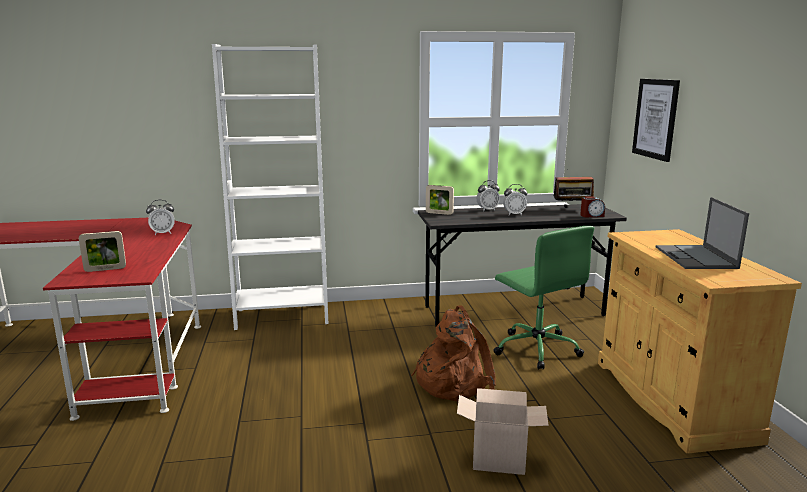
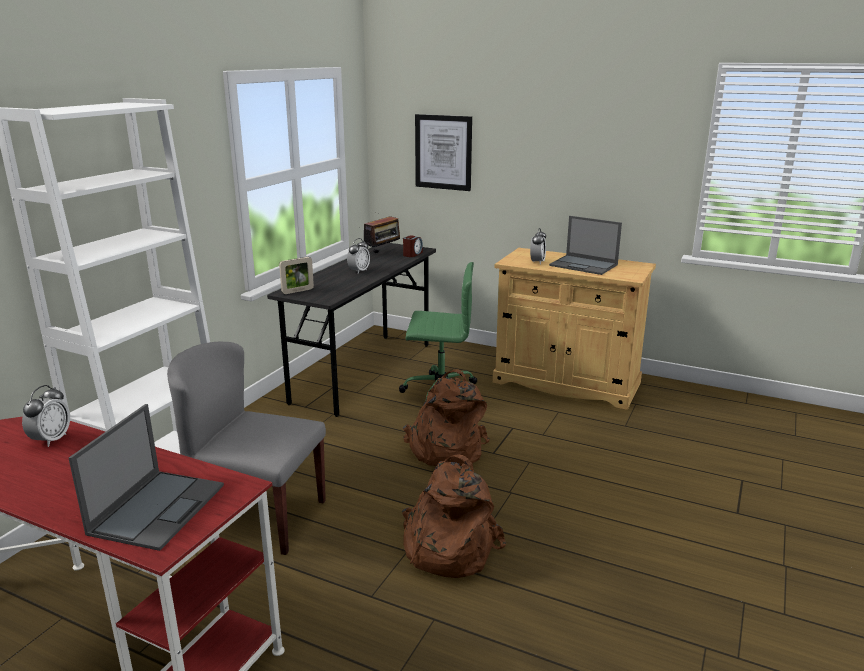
camera: 55 degrees left, 5 degrees up
(105, 269) = (158, 508): picture frame -> laptop
(286, 351) = (256, 517): none -> grey chair
(321, 431) = (447, 547): none -> brown backpack
(487, 210) = (326, 274): alarm clock -> alarm clock (537, 262)
(500, 460) = (574, 477): cardboard box -> none

